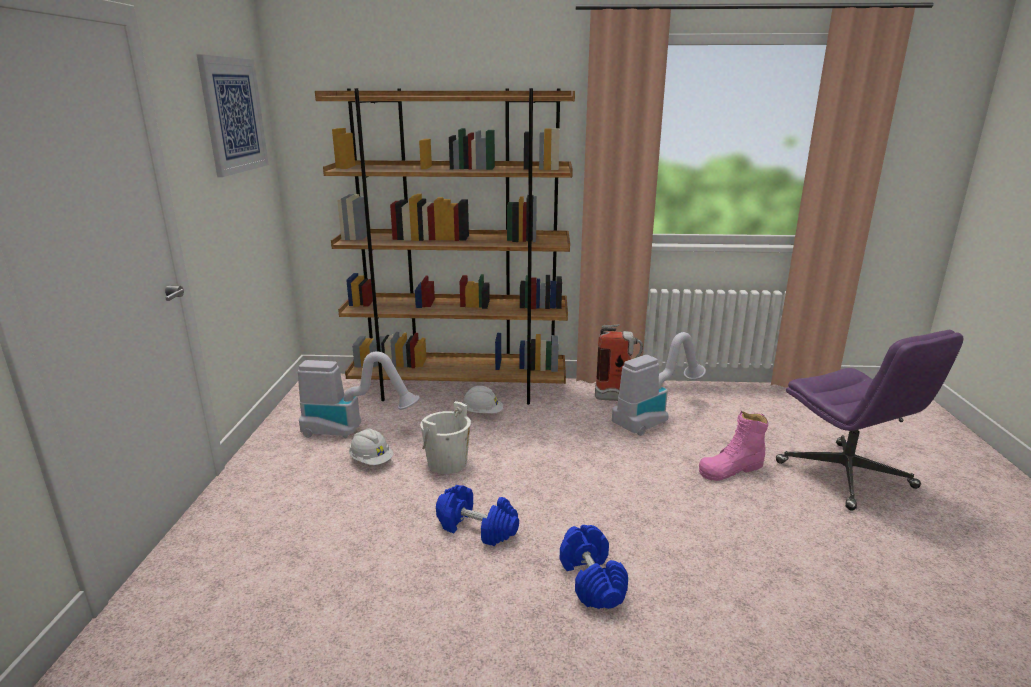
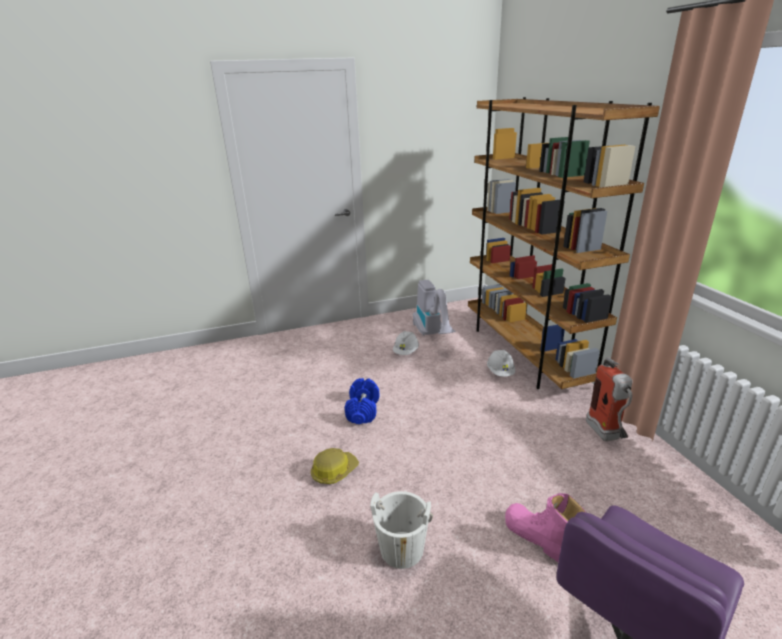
camera: 70 degrees right, 5 degrees up
(233, 115) = (442, 116): picture -> none
(447, 463) = (424, 378): white bucket -> white bucket (402, 549)
(591, 580) = (334, 471): blue dumbbell -> hard hat
(653, 417) = (593, 466): vacuum cleaner -> none

